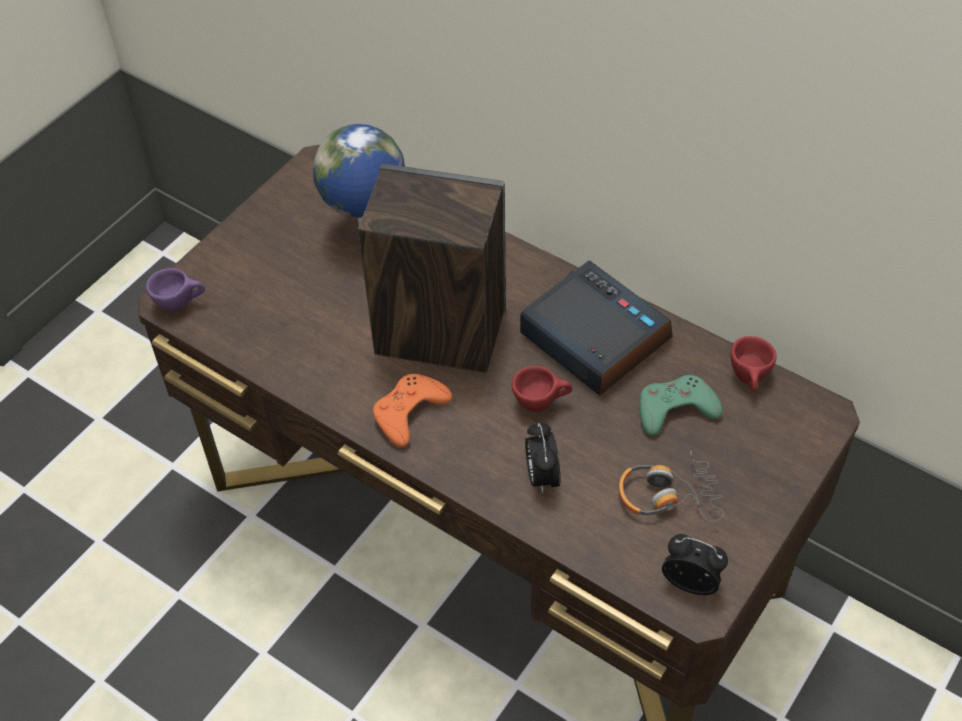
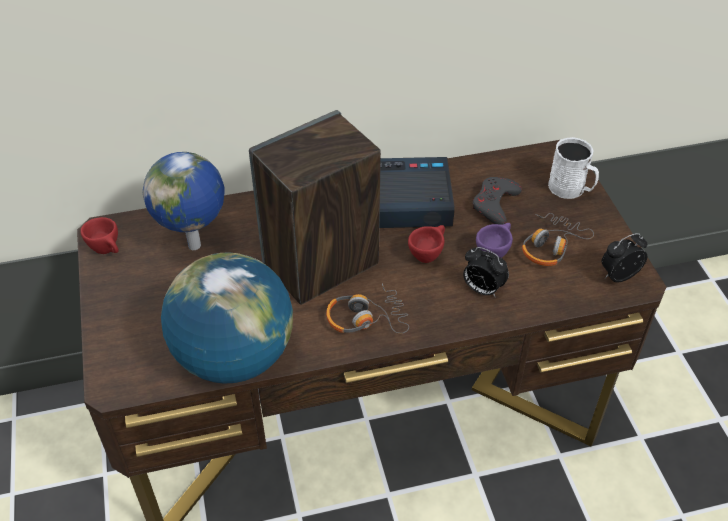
camera: 50 degrees left, 5 degrees down
(180, 303) = (124, 381): purple cup -> purple cup (494, 252)
(273, 353) = (234, 356): none -> globe
(409, 412) = (366, 318): orange game controller -> headphones
(675, 409) = (495, 204): green game controller -> grey game controller
(750, 380) = (507, 164): red cup -> red cup (108, 250)
(778, 459) = (571, 189): none -> white mug

